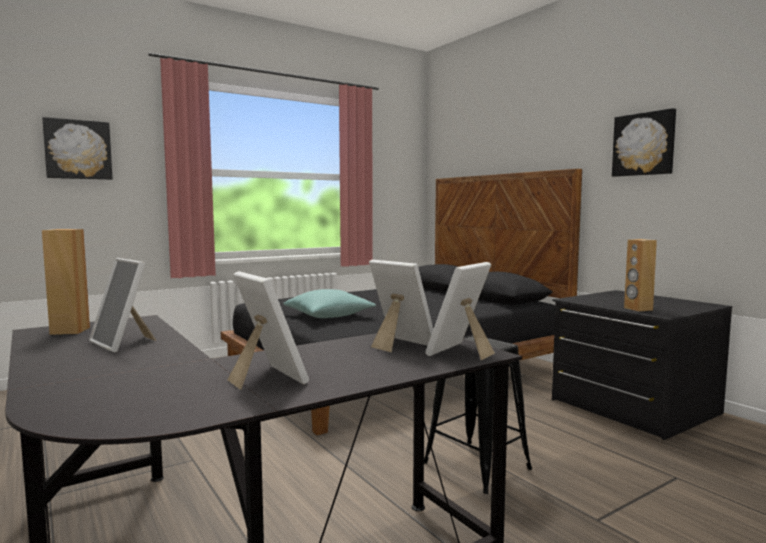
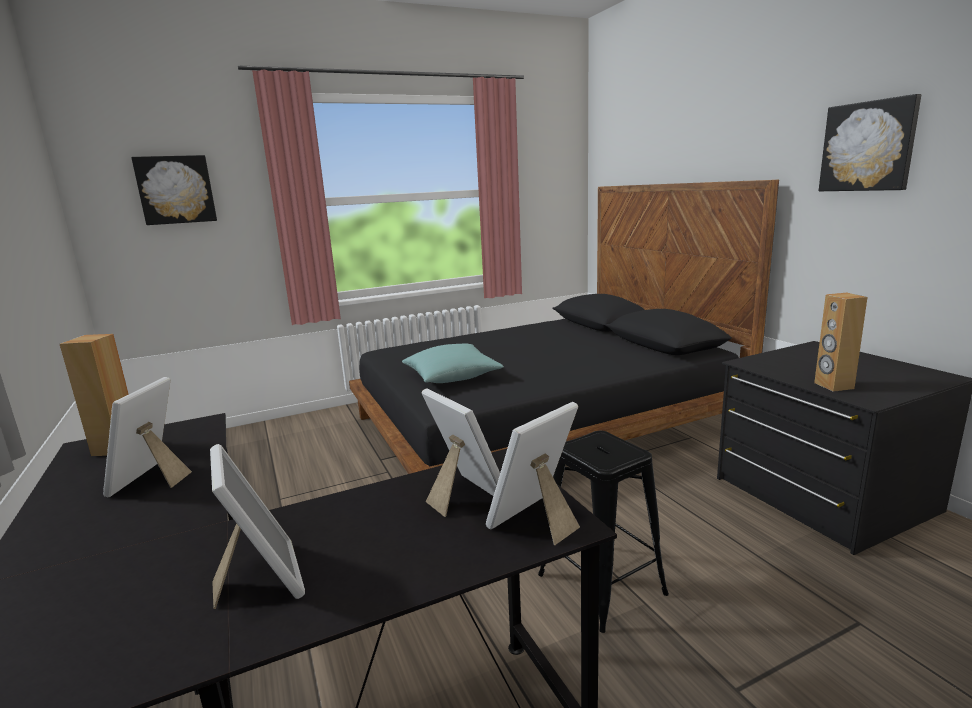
camera: 10 degrees right, 10 degrees up
(124, 343) = (153, 480): picture frame -> picture frame turned 45 degrees clockwise

